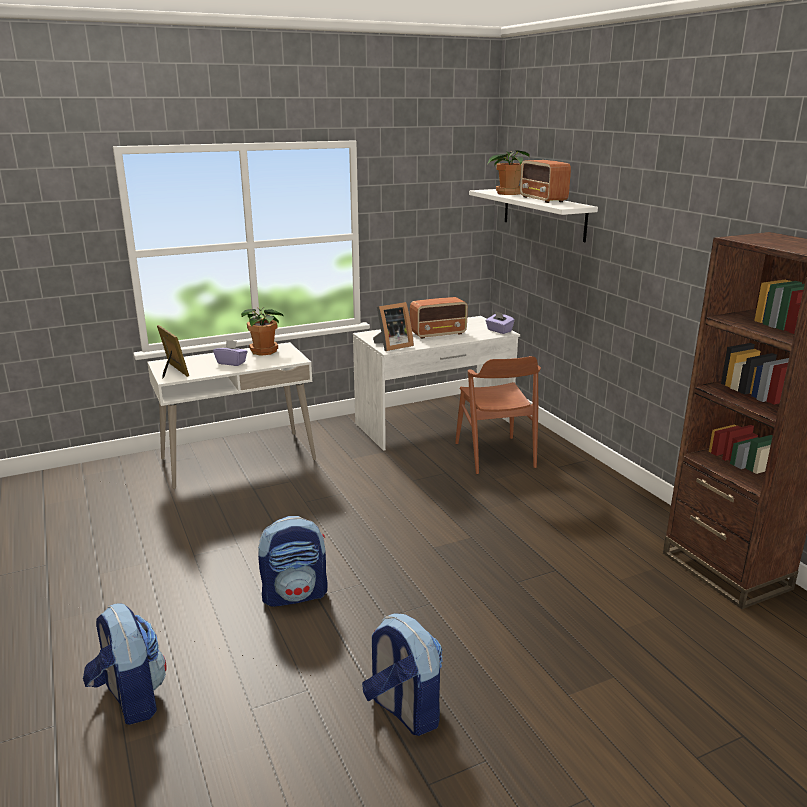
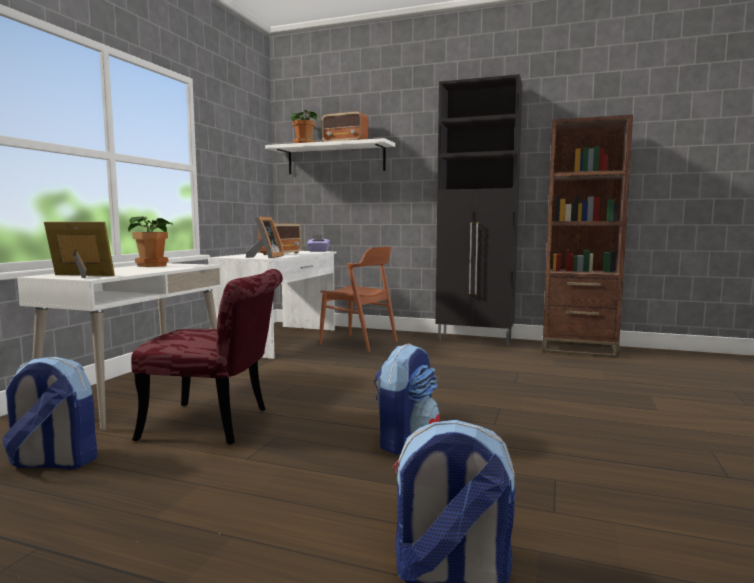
camera: 45 degrees left, 15 degrees down
(230, 514) = (219, 424): none -> red chair
(231, 363) = (138, 269): purple tissue box -> none
(403, 710) = (625, 455): backpack -> backpack (54, 462)
(630, 498) = (475, 339): none -> black cabinet

